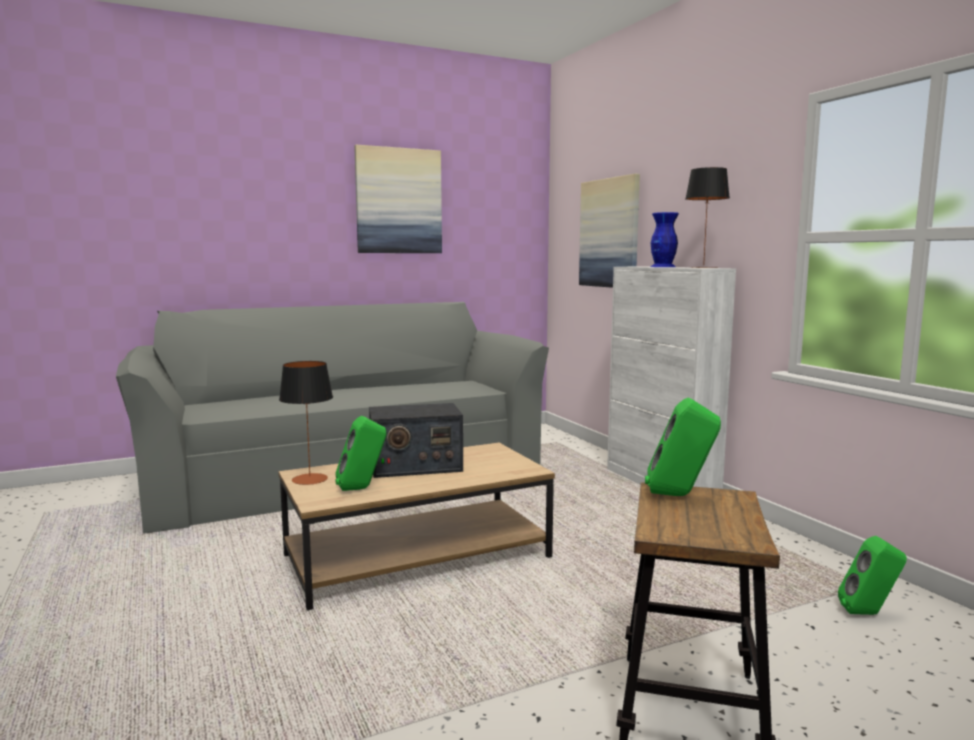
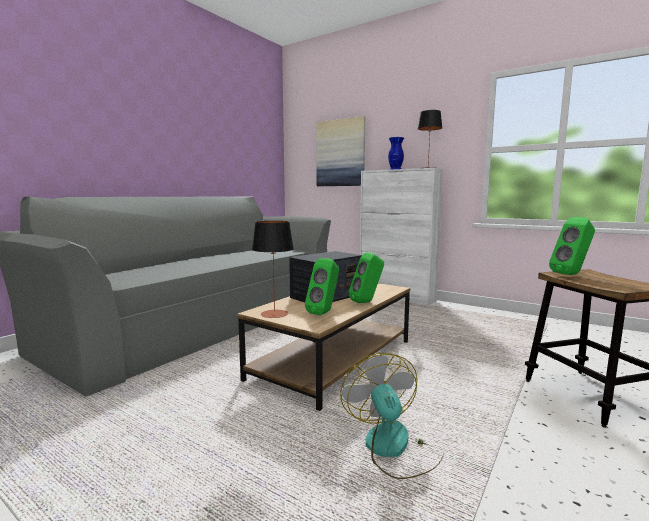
camera: 30 degrees left, 0 degrees up
(314, 674) = (393, 449): none -> fan
(398, 201) = (202, 123): picture -> none
(869, 614) = (568, 334): green speaker -> green speaker (367, 302)

